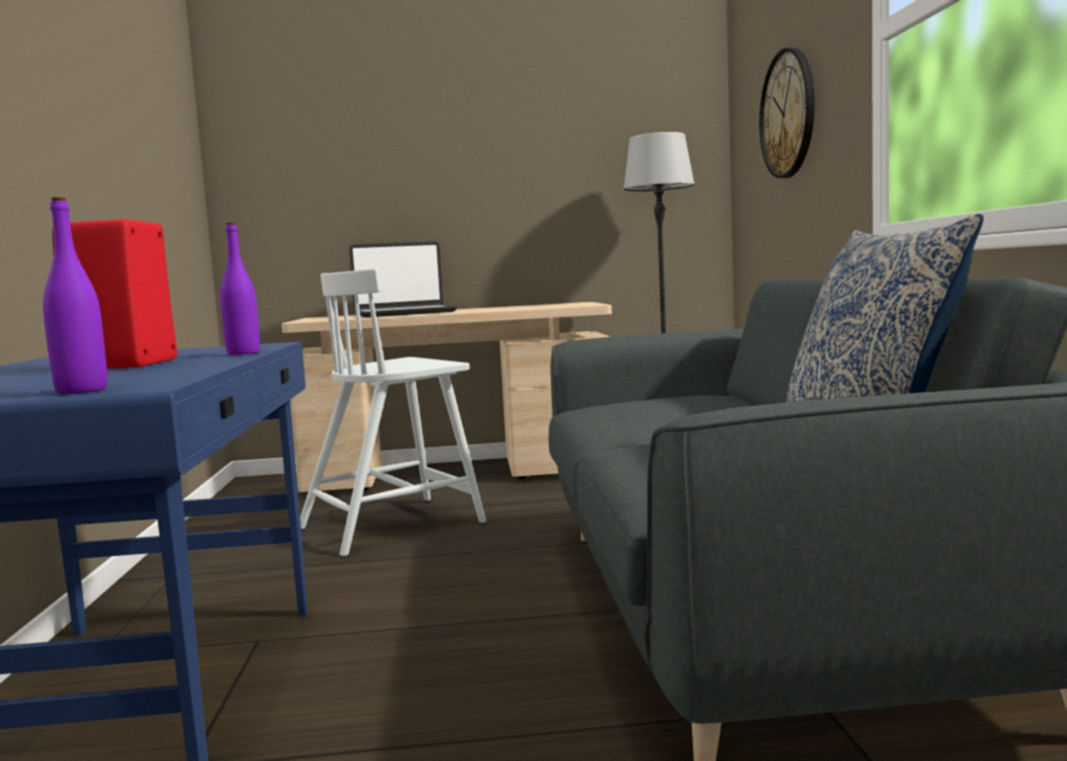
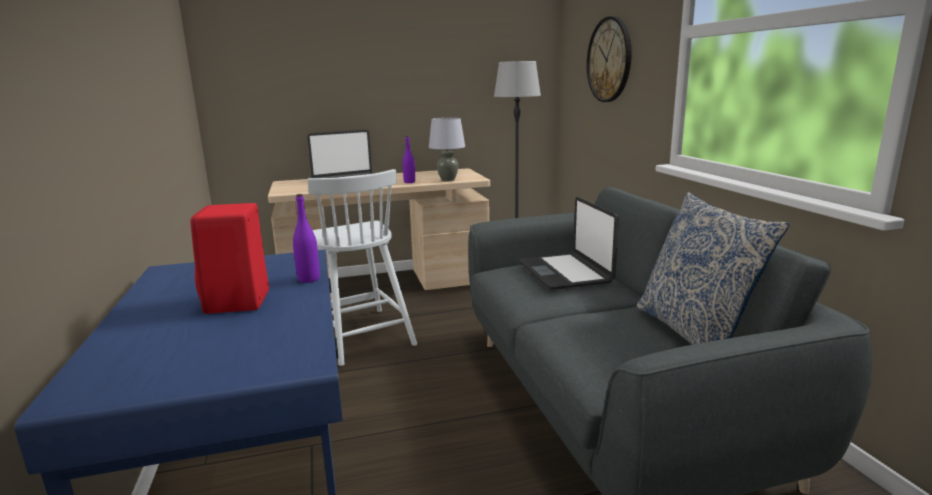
camera: 10 degrees left, 10 degrees up
(81, 390) = (267, 369): purple bottle -> purple bottle (409, 182)
(394, 524) = (360, 334): white chair -> white chair turned 75 degrees counterclockwise
(548, 307) = (448, 180): none -> grey table lamp
(689, 402) = (565, 272): none -> laptop

